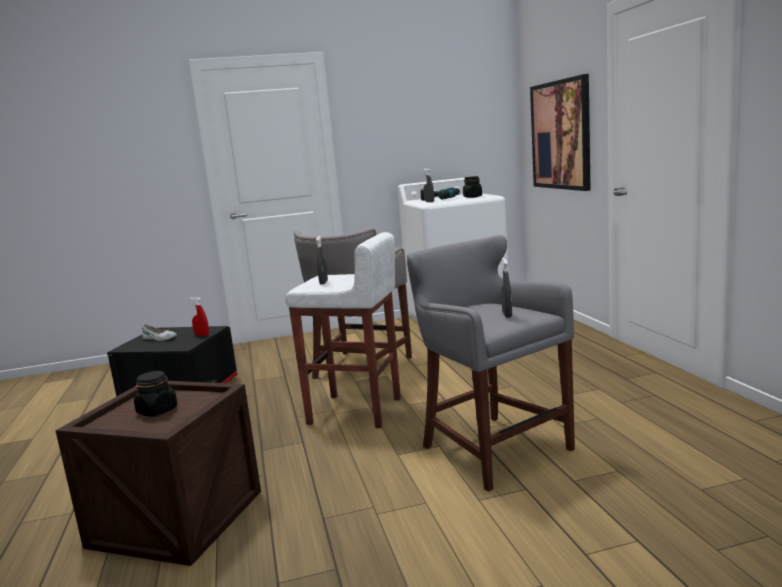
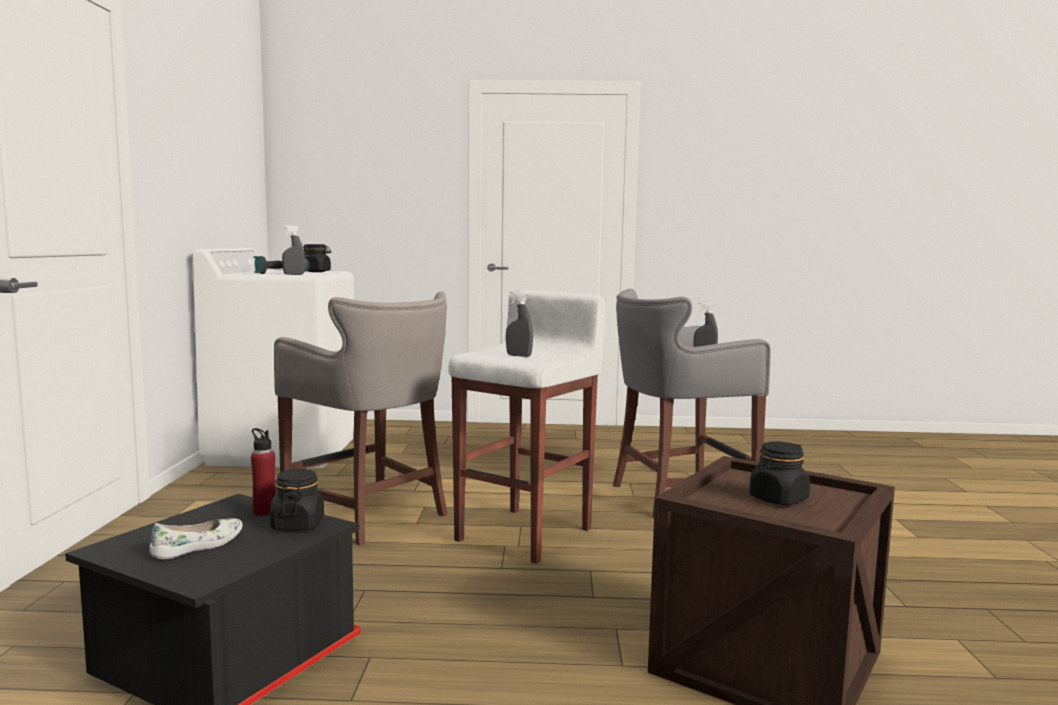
camera: 75 degrees left, 5 degrees down
(185, 343) = (298, 525): none -> black jar
(202, 335) = (264, 511): red spray bottle -> red bottle
(560, 135) = (372, 205): picture -> none

